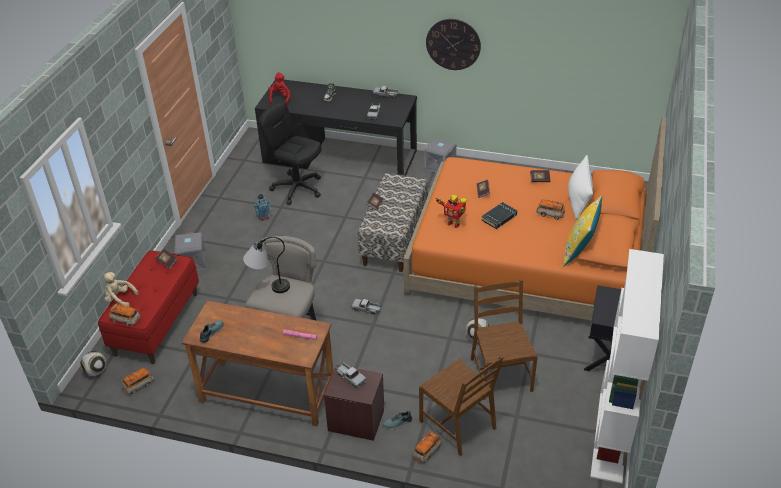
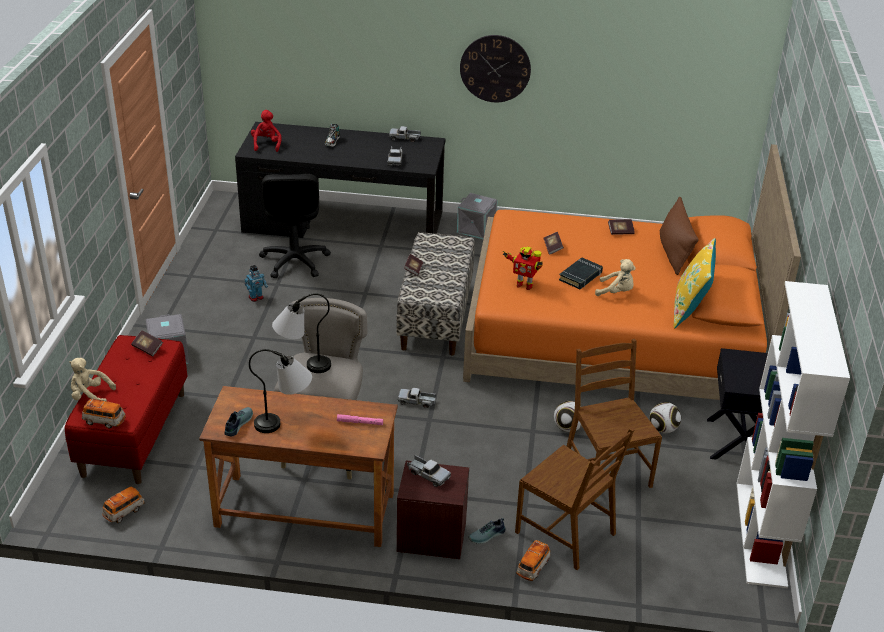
camera: 10 degrees left, 5 degrees down
(96, 371) = (59, 497): football -> football (662, 429)
(245, 333) = (285, 422): none -> table lamp
(297, 188) = (294, 261): black office chair -> black office chair turned 120 degrees counterclockwise
(524, 232) = (616, 292): none -> beige plush toy
(550, 214) = (643, 270): toy car -> none
(578, 199) = (674, 252): white pillow -> brown pillow

